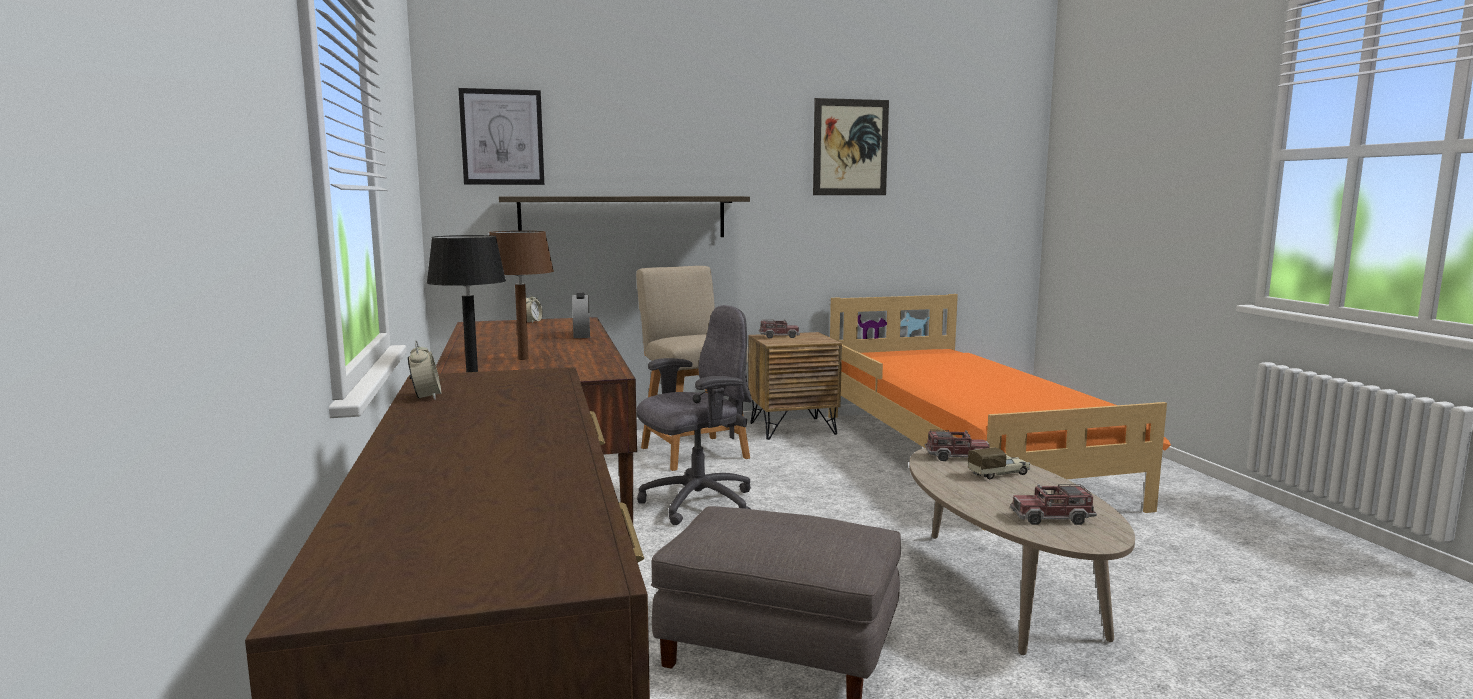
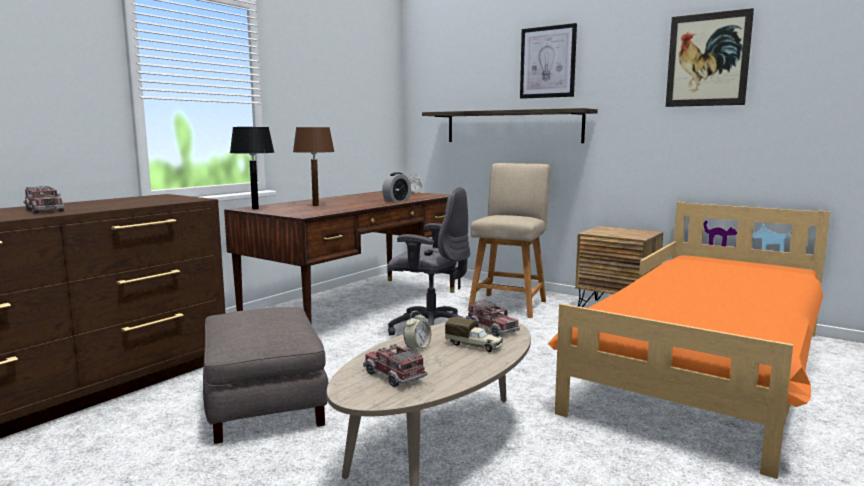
camera: 50 degrees right, 0 degrees up
(426, 397) = (119, 199): alarm clock -> alarm clock (417, 348)
(502, 137) = (444, 73): picture -> picture (548, 62)
(779, 336) = (615, 229): toy truck -> toy truck (44, 210)

